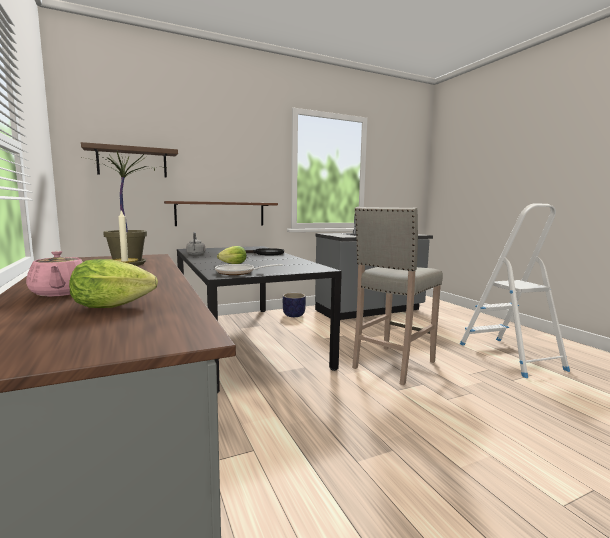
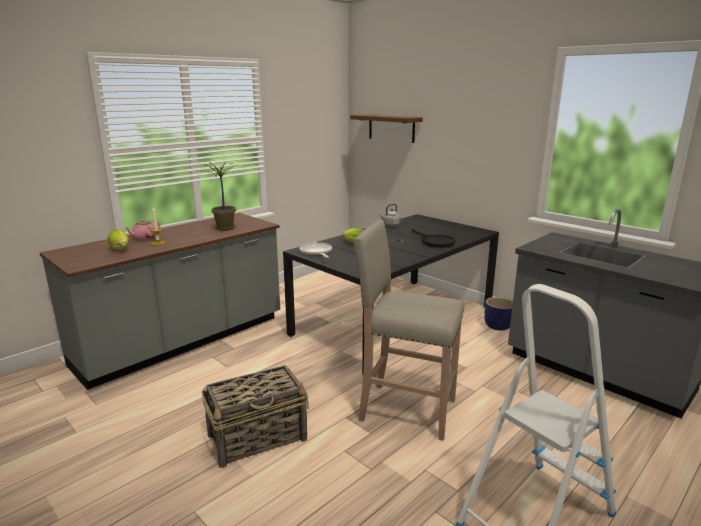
camera: 70 degrees right, 10 degrees up
(220, 214) = (456, 185): brown shelf -> none
(424, 442) = (258, 437): none -> basket

